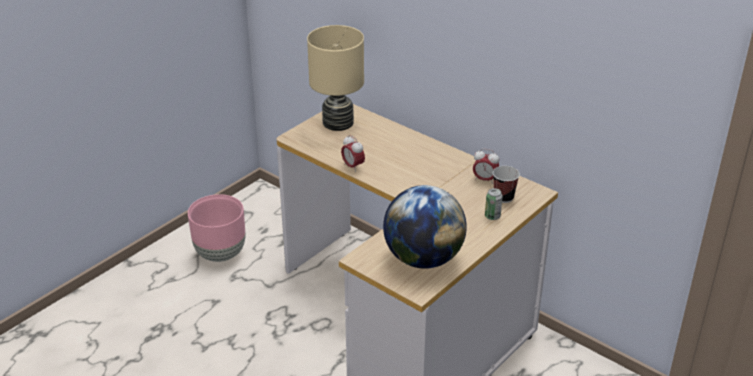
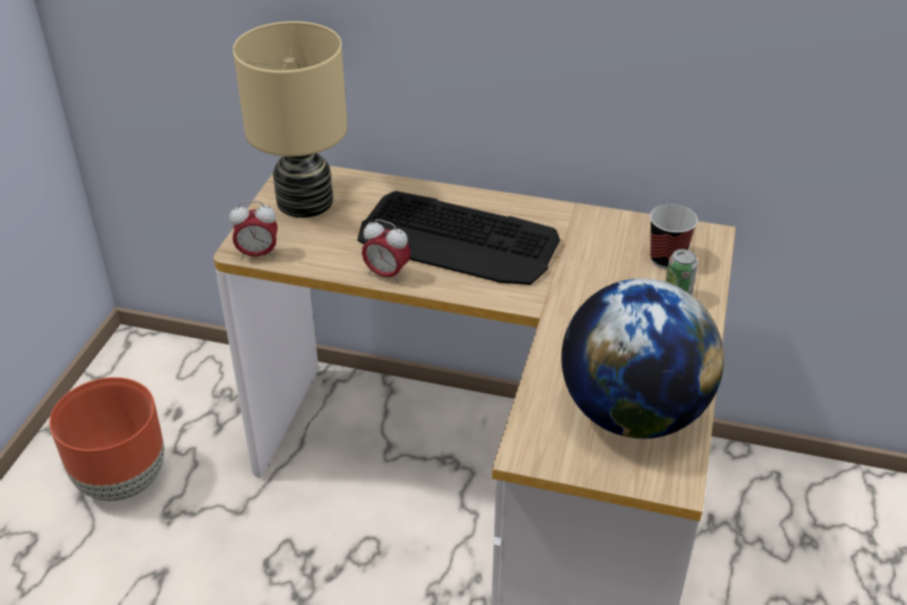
camera: 25 degrees left, 5 degrees up
(220, 253) = (122, 480): pink planter -> brown planter
(400, 160) = (458, 241): none -> keyboard
(484, 180) = (614, 237): alarm clock -> alarm clock (258, 254)

